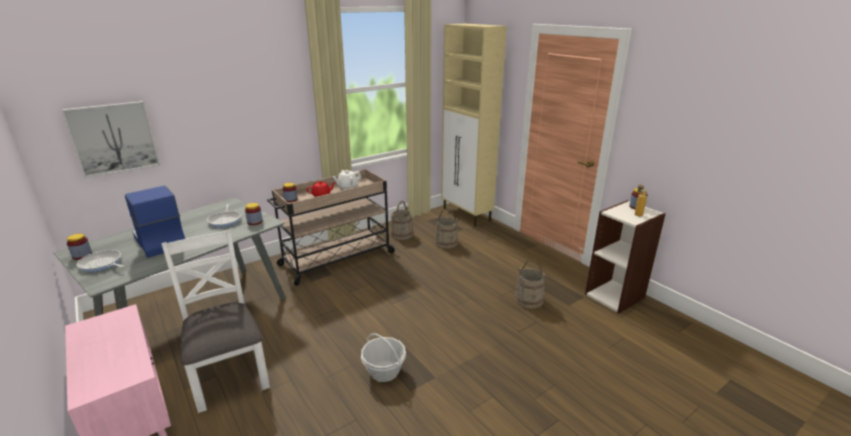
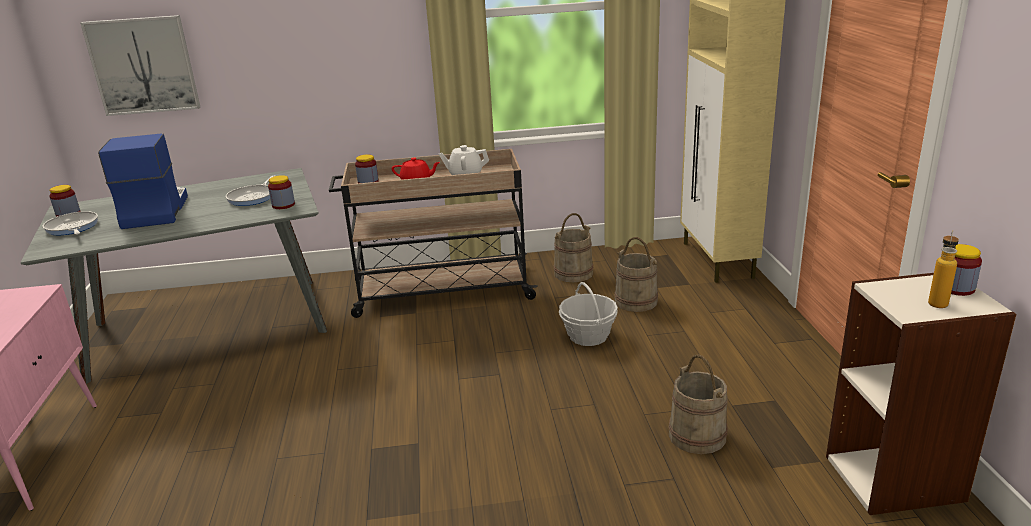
camera: 30 degrees right, 0 degrees up
(229, 373) = (176, 414): white chair -> none
(384, 371) = (357, 477): basket -> basket (588, 336)

